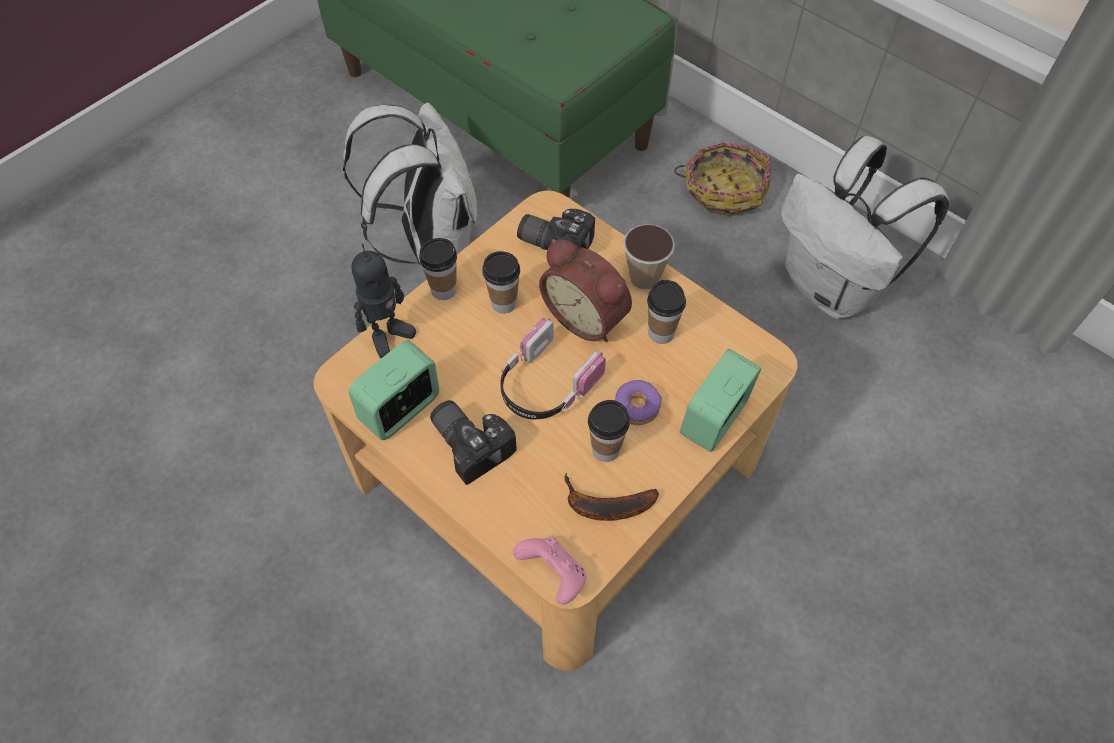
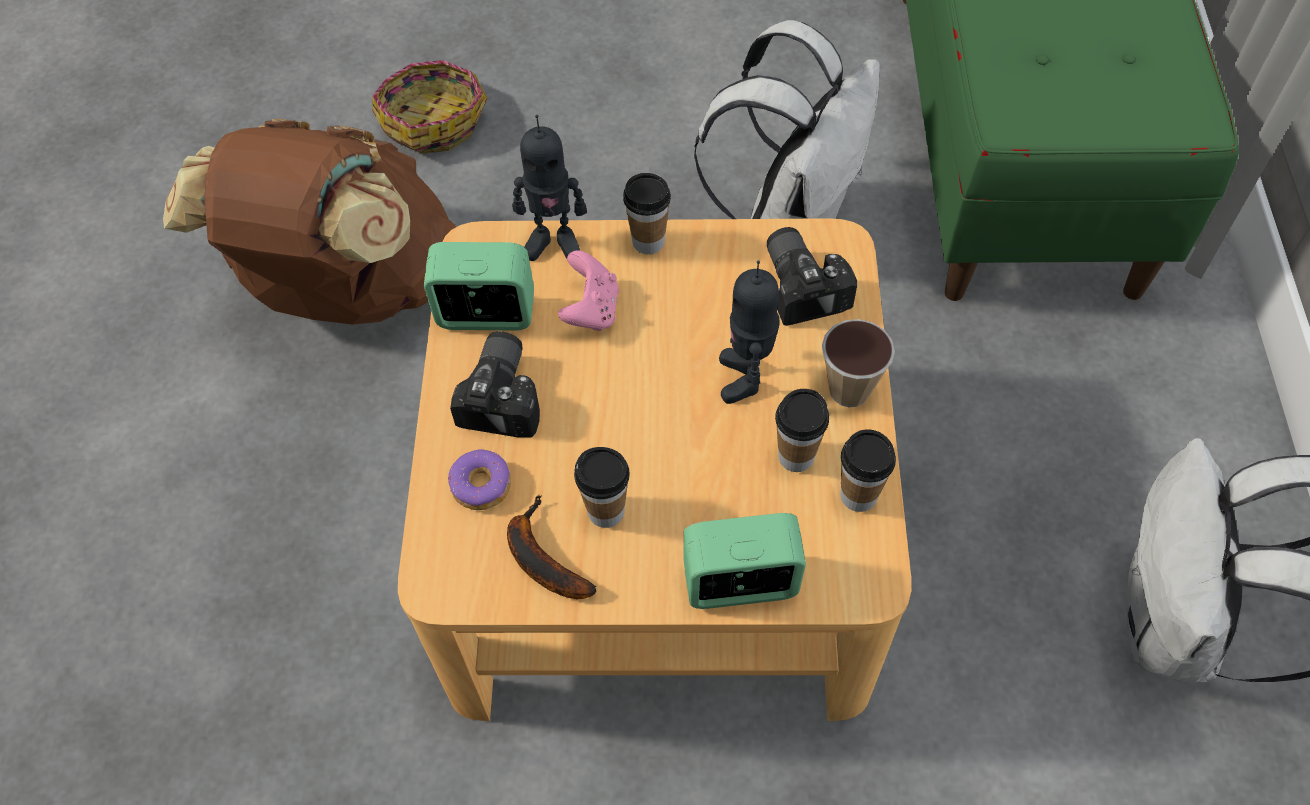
camera: 50 degrees right, 0 degrees up
(199, 509) = (349, 290): none -> brown backpack
(504, 303) = (685, 299): cup -> cup (858, 495)
(545, 385) = (627, 405): headphones -> none
(553, 575) = (428, 571): pink game controller -> pink game controller (591, 310)
(587, 316) = (746, 377): alarm clock -> toy robot
(637, 407) = (683, 502): donut -> donut (481, 486)
(724, 189) = (1176, 413): basket -> basket (434, 119)

